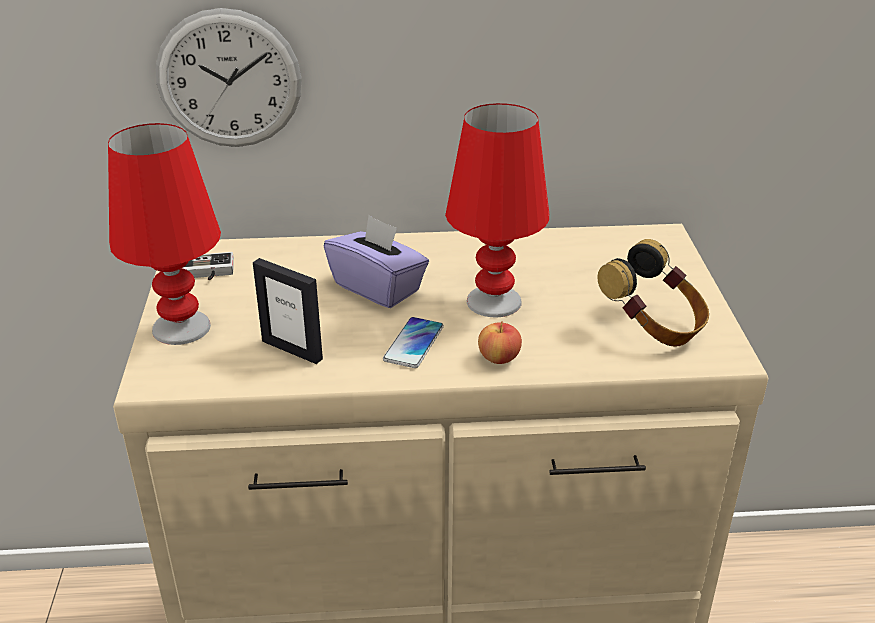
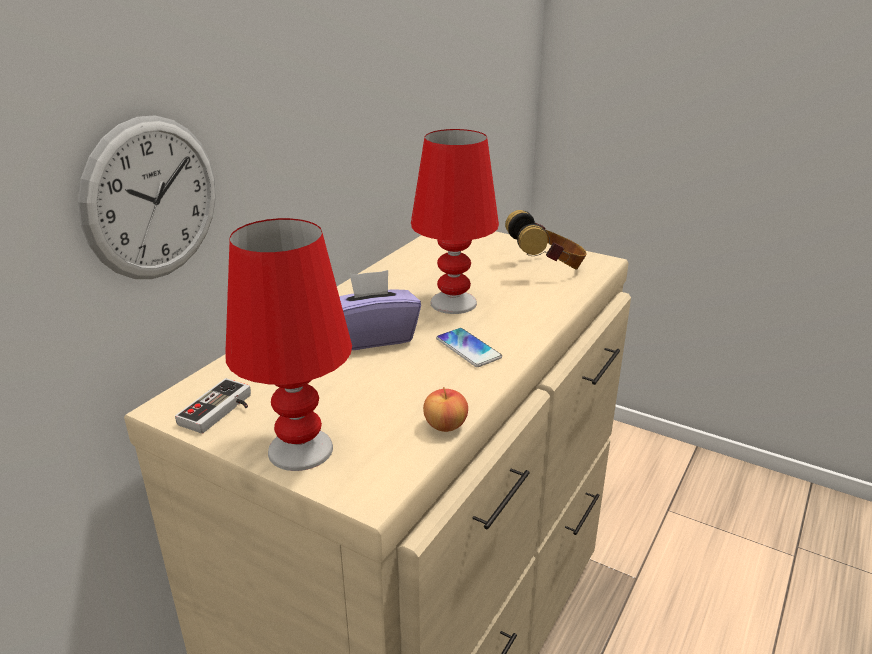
camera: 55 degrees left, 5 degrees down
(292, 350) = (412, 402): picture frame -> none
(499, 358) = (523, 325): apple -> apple (445, 425)

